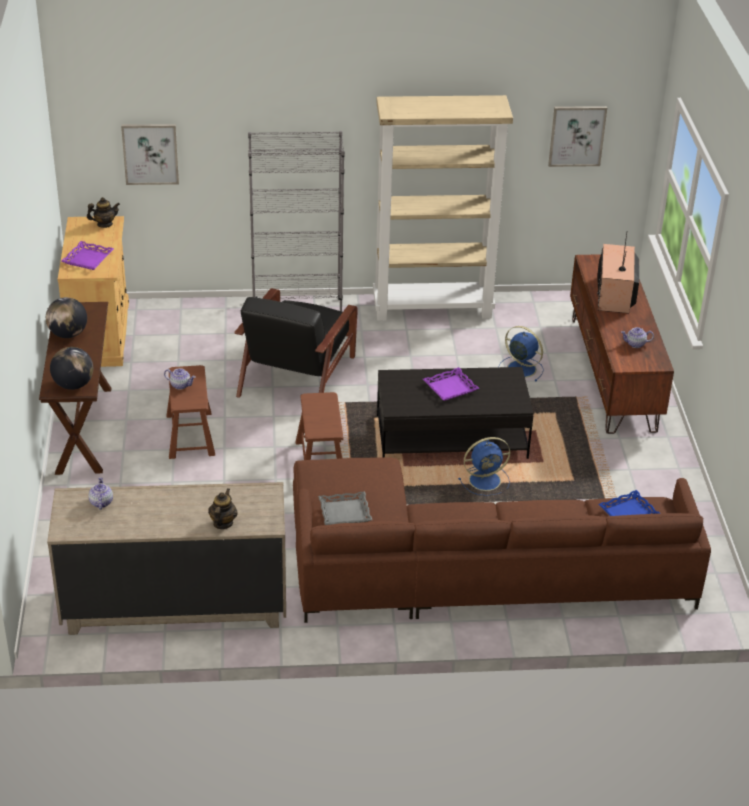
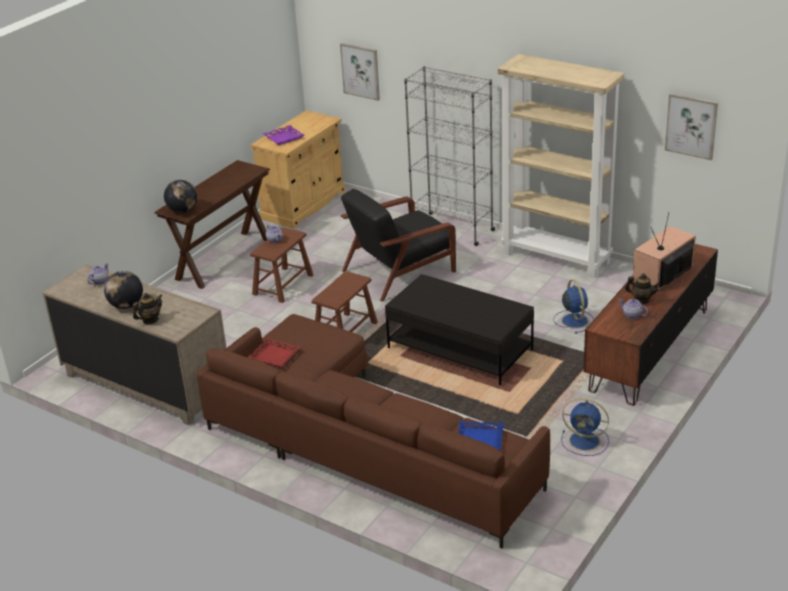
camera: 40 degrees right, 5 degrees down
(68, 334) = (219, 180): globe -> globe (126, 305)
(104, 224) = (322, 120): teapot -> teapot (641, 300)
(345, 512) = (275, 356): grey tray -> red tray
(450, 388) = (458, 303): purple tray -> none
(486, 480) = (449, 388): blue fan -> blue fan (586, 441)

